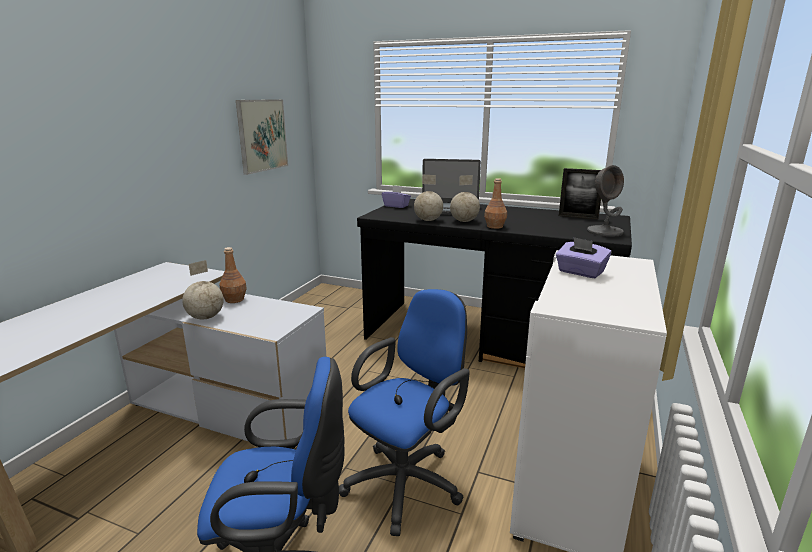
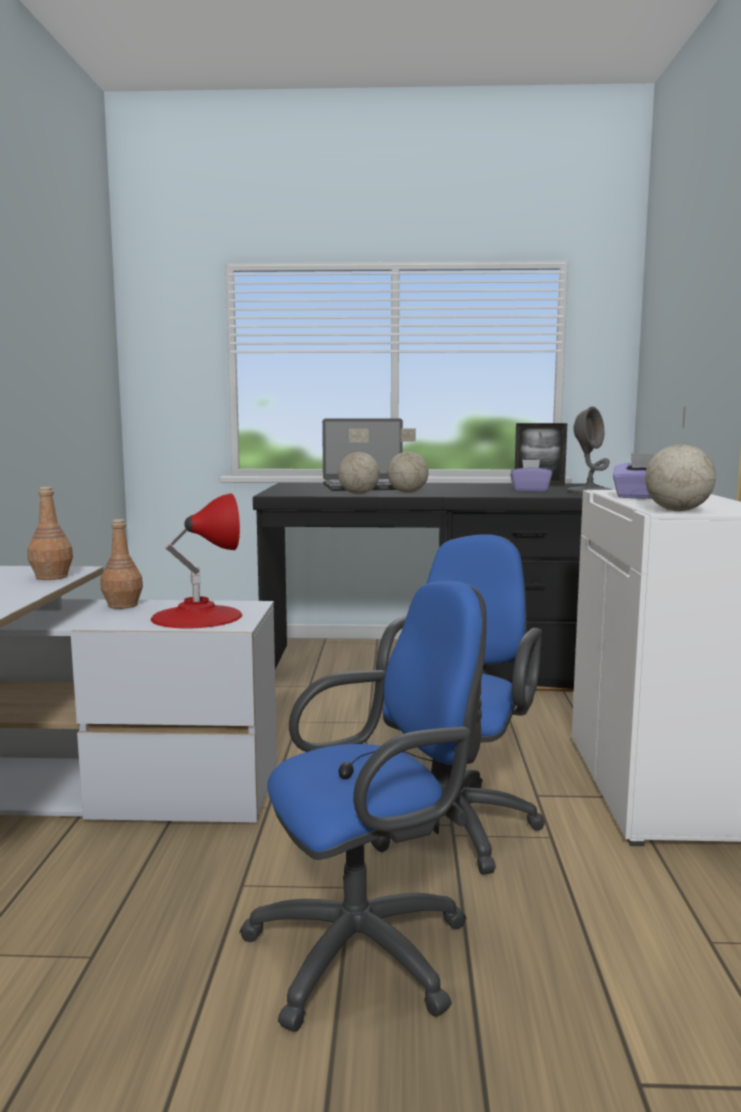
camera: 20 degrees left, 10 degrees down
(205, 317) = (103, 623): globe -> globe (676, 511)
(262, 135) = (72, 386): picture -> none
(262, 318) = (197, 616): none -> red table lamp
(396, 206) = (288, 487): purple tissue box -> purple tissue box (530, 490)
(495, 226) = (455, 494): brown bottle -> brown bottle (52, 577)

